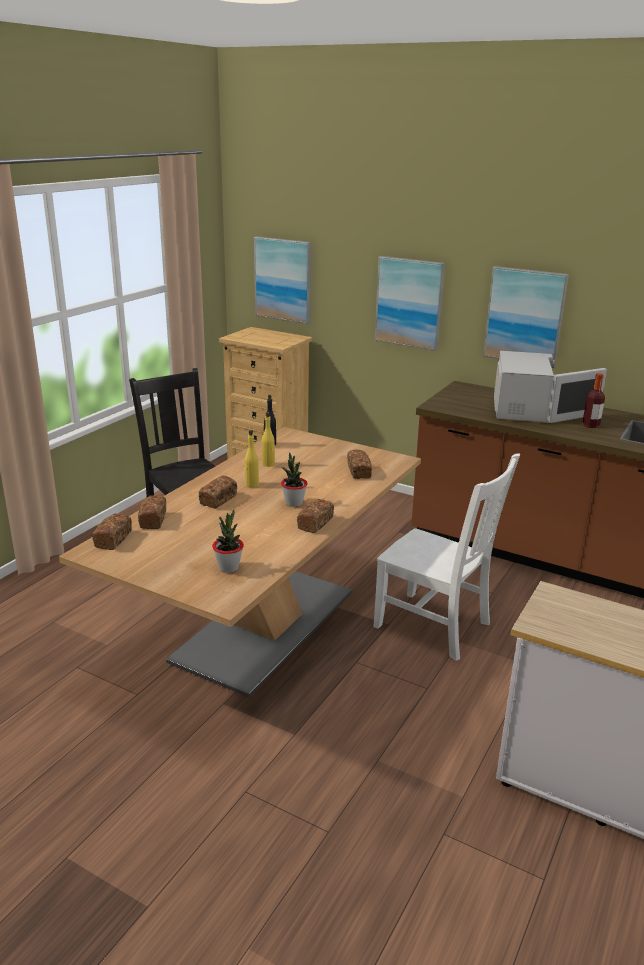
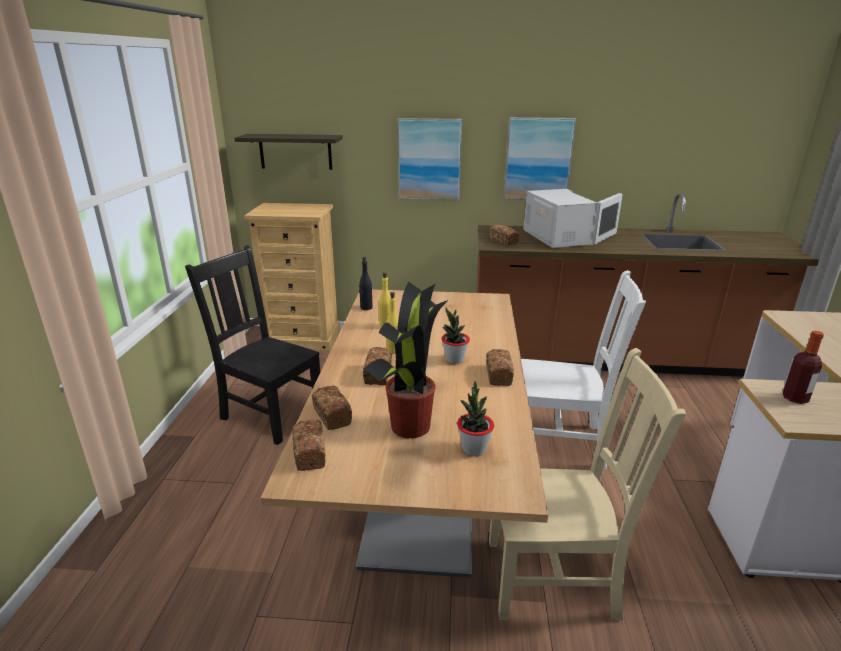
camera: 25 degrees left, 0 degrees up
(202, 540) = (411, 425): none -> potted plant
(283, 279) = (295, 151): picture -> shelf
(320, 722) = (556, 578): none -> beige chair
(359, 472) = (475, 316): bread -> bread (503, 241)
(590, 425) = (622, 242): bottle -> bottle (795, 398)

